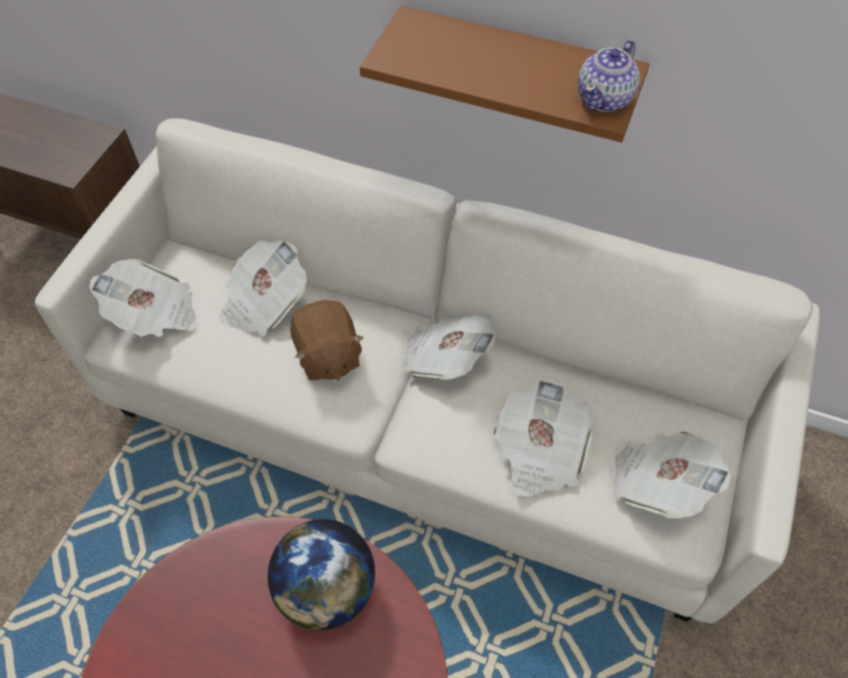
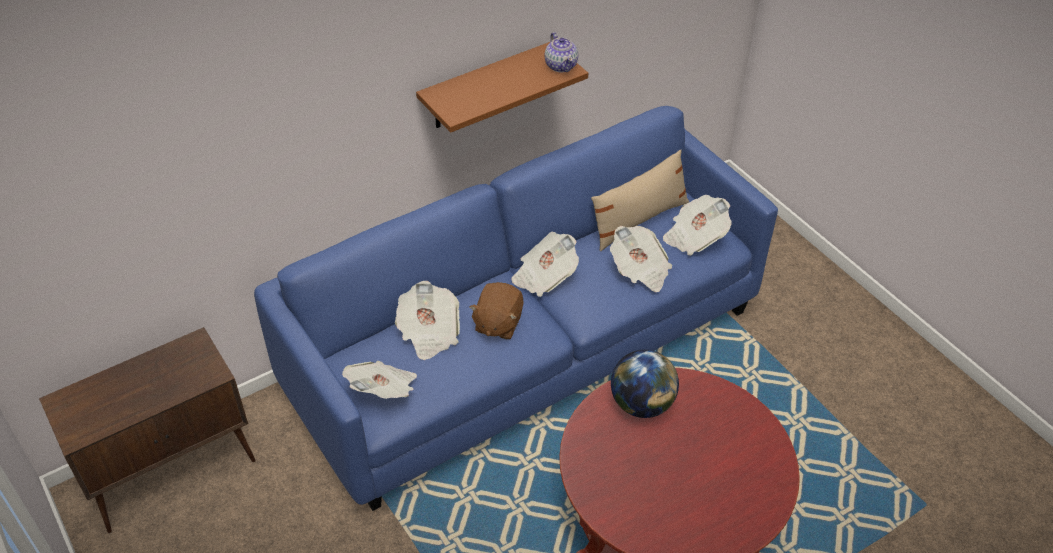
camera: 55 degrees left, 10 degrees down
(327, 355) = (497, 323): brown plush toy -> brown plush toy turned 90 degrees clockwise
(425, 414) = (525, 348): white sofa -> blue sofa
(627, 398) = (638, 220): none -> beige pillow

